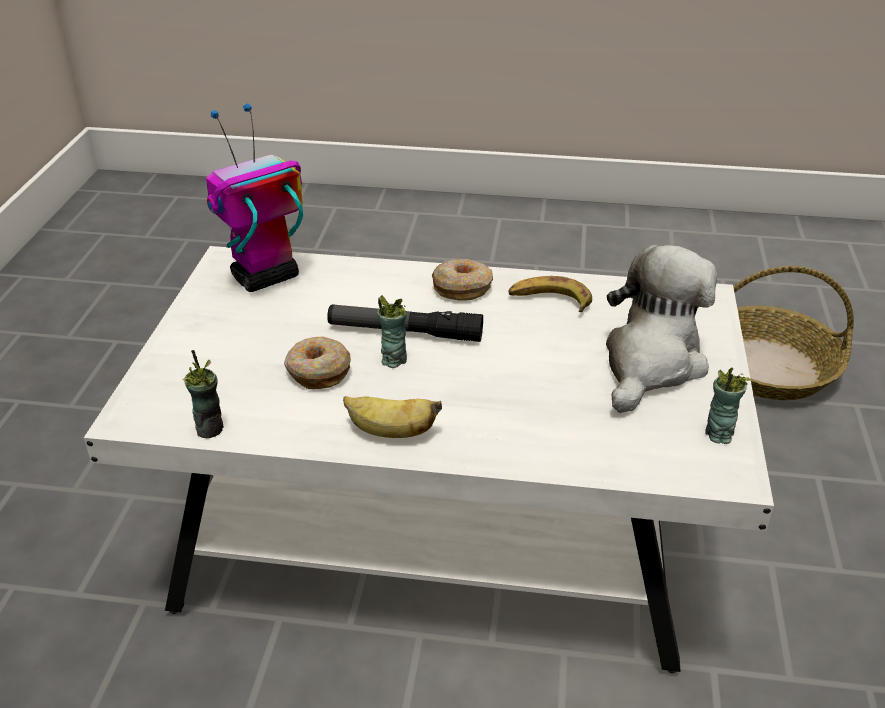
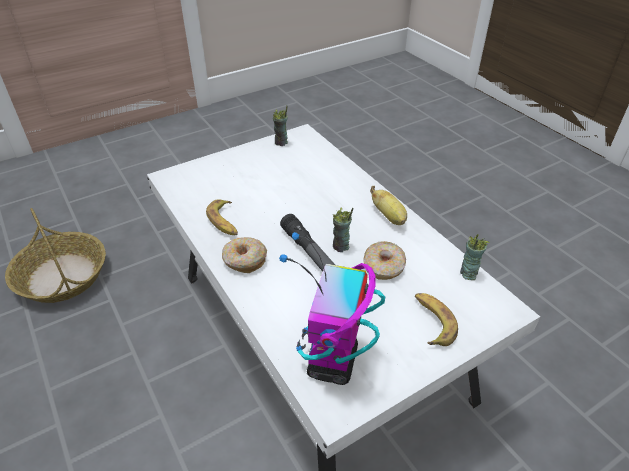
camera: 130 degrees left, 5 degrees up
(206, 356) = (432, 322): none -> banana
(264, 278) = (332, 363): toy robot -> toy robot turned 90 degrees clockwise
(650, 363) = (249, 172): plush toy -> none

